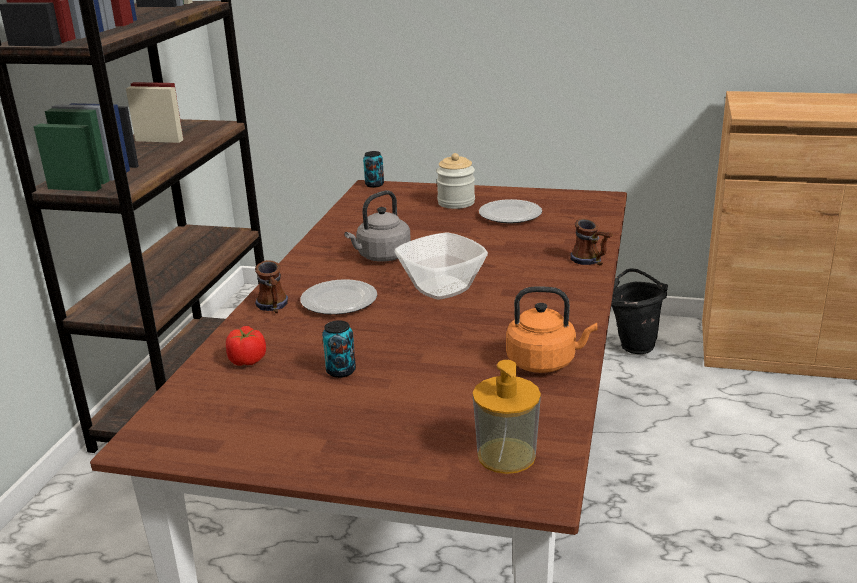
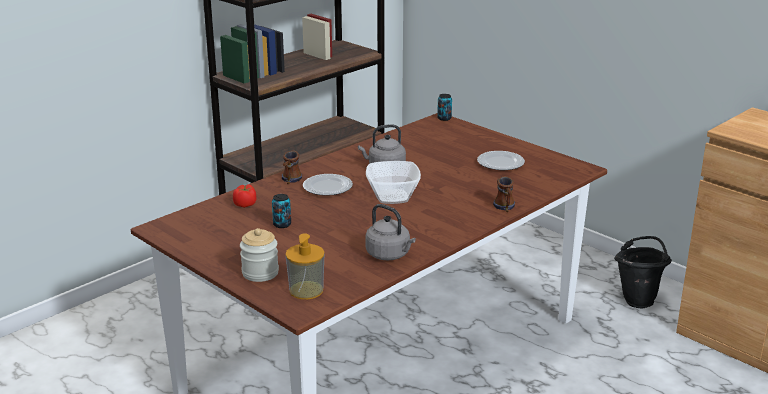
camera: 30 degrees right, 0 degrees up
(456, 202) = (478, 145): jar -> jar (260, 273)
(545, 362) = (390, 255): orange kettle -> grey kettle

